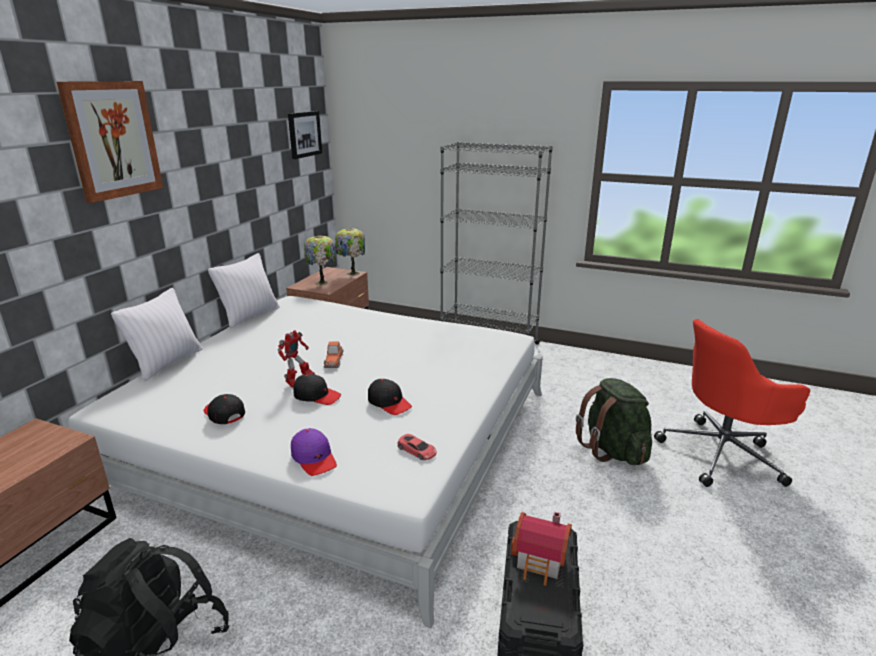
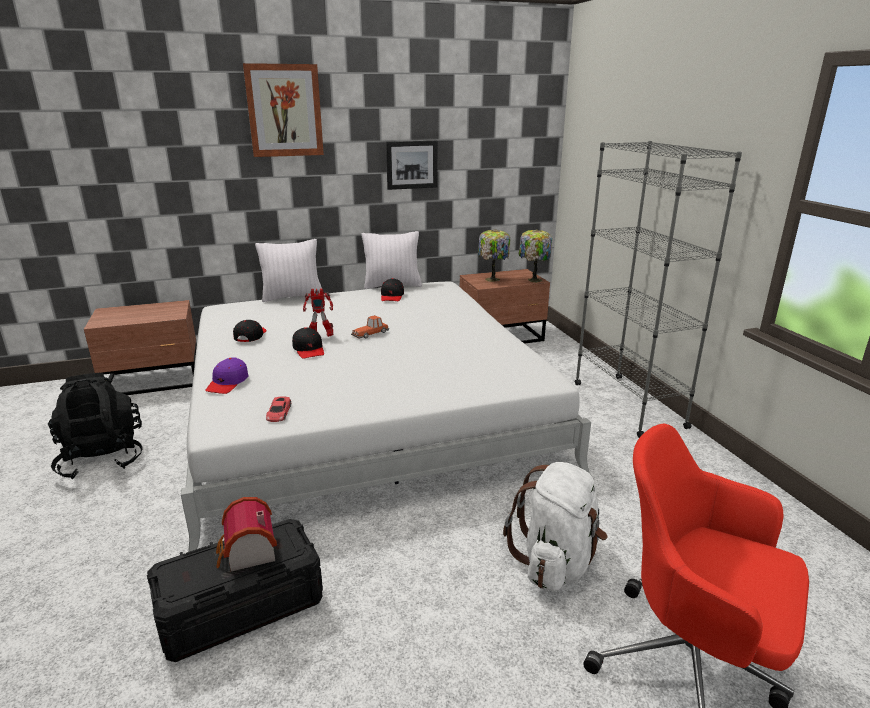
camera: 50 degrees right, 0 degrees up
(304, 134) = (519, 124): picture -> picture (411, 164)
(389, 403) = (335, 376): black cap -> black cap (392, 296)
(613, 450) = (556, 562): green backpack -> white backpack

